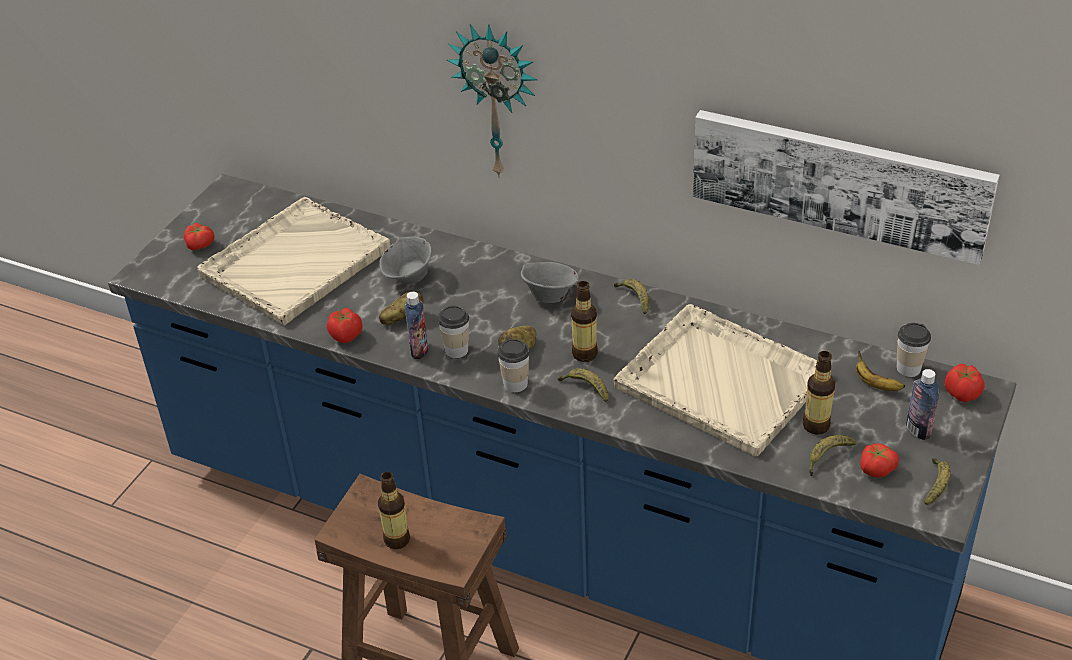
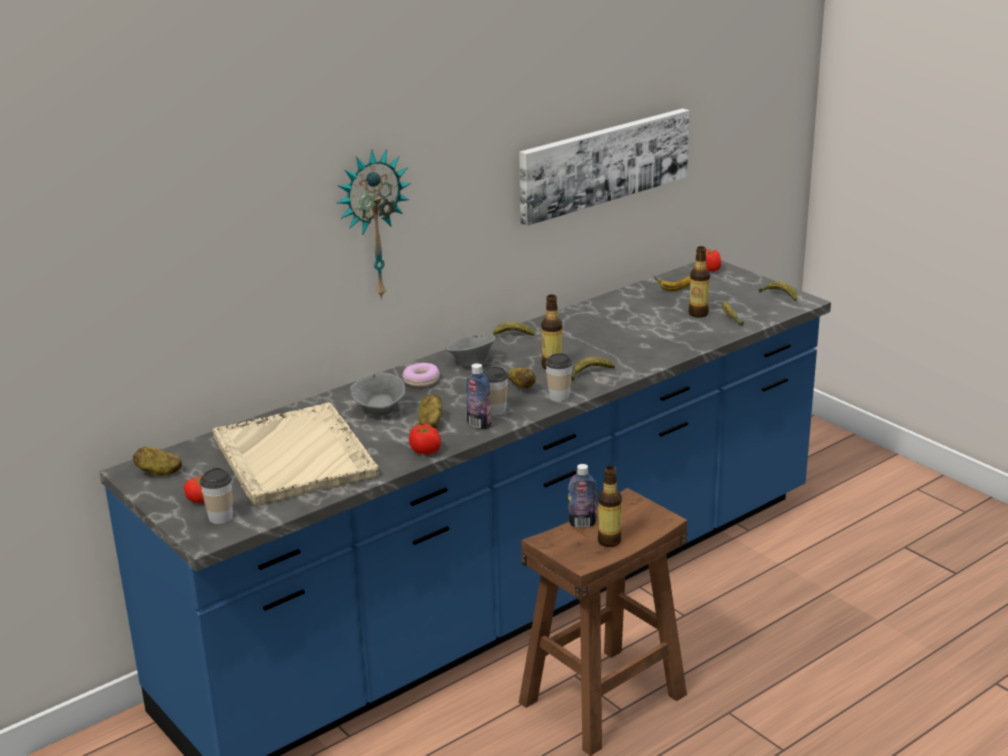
camera: 65 degrees left, 15 degrees down
(231, 203) = (158, 473): none -> potato
(489, 277) = (421, 381): none -> donut
(719, 380) = (626, 330): beige tray -> none
(876, 468) = (751, 307): tomato -> none
(908, 368) = (671, 277): cup -> cup (220, 517)
(918, 430) = (728, 289): bottle -> bottle (582, 523)

